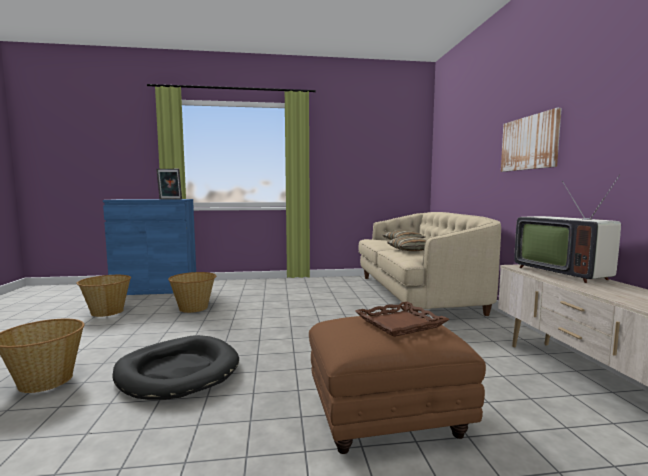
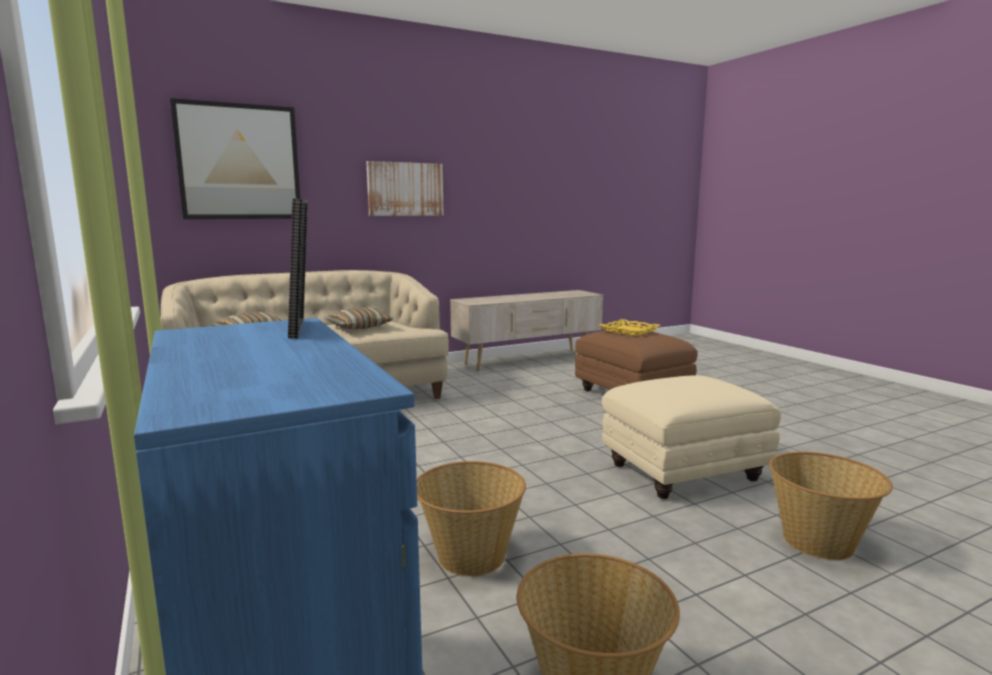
camera: 110 degrees left, 5 degrees up
(178, 371) = (682, 473): black dog bed -> beige ottoman
(399, 323) = (629, 331): brown tray -> yellow tray
(456, 142) = (239, 162): none -> picture
(562, 273) = (490, 298): television -> none

